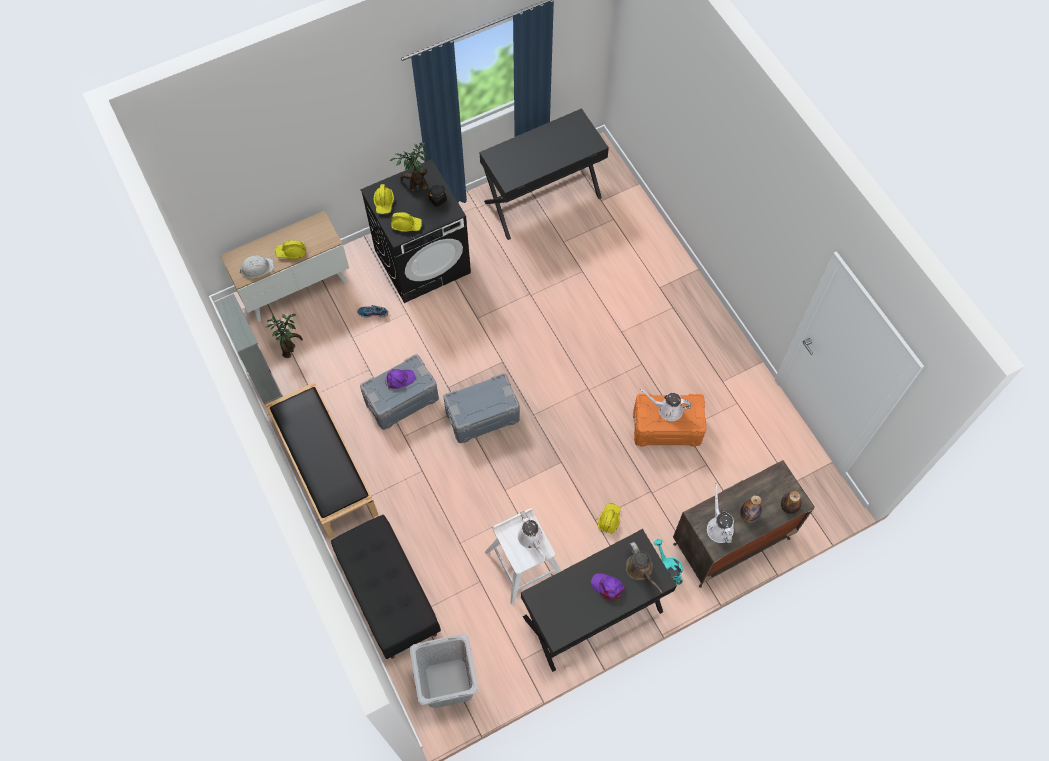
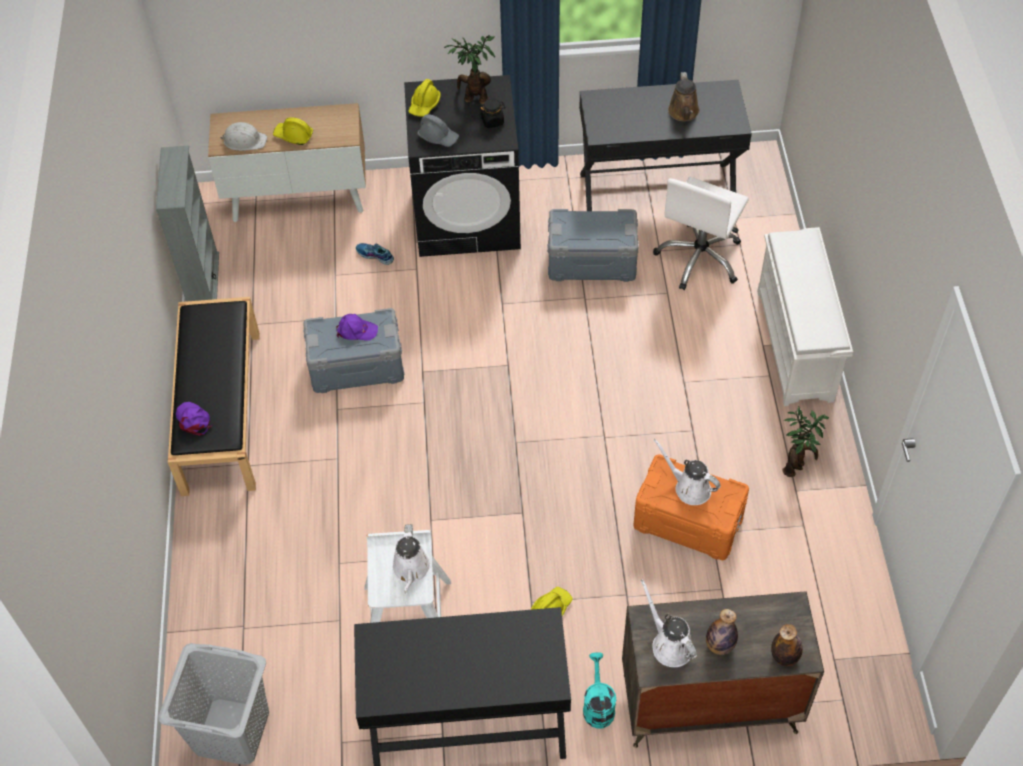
camera: 25 degrees right, 10 degrees down
(291, 349) = (255, 263): potted plant -> potted plant (796, 466)
(388, 595) = (215, 591): black bench -> none
(406, 225) = (438, 137): yellow hard hat -> grey hard hat
(482, 415) = (448, 419): grey storage box -> grey storage box (591, 260)
(592, 238) = (700, 258): none -> white office chair
(608, 587) = (474, 663): purple cap -> purple cap (193, 420)
(640, 570) = (531, 659): brown watering can -> brown watering can (684, 113)
(680, 280) = (796, 346): none -> white shoe rack
(719, 526) = (669, 644): white watering can -> white watering can turned 45 degrees counterclockwise

